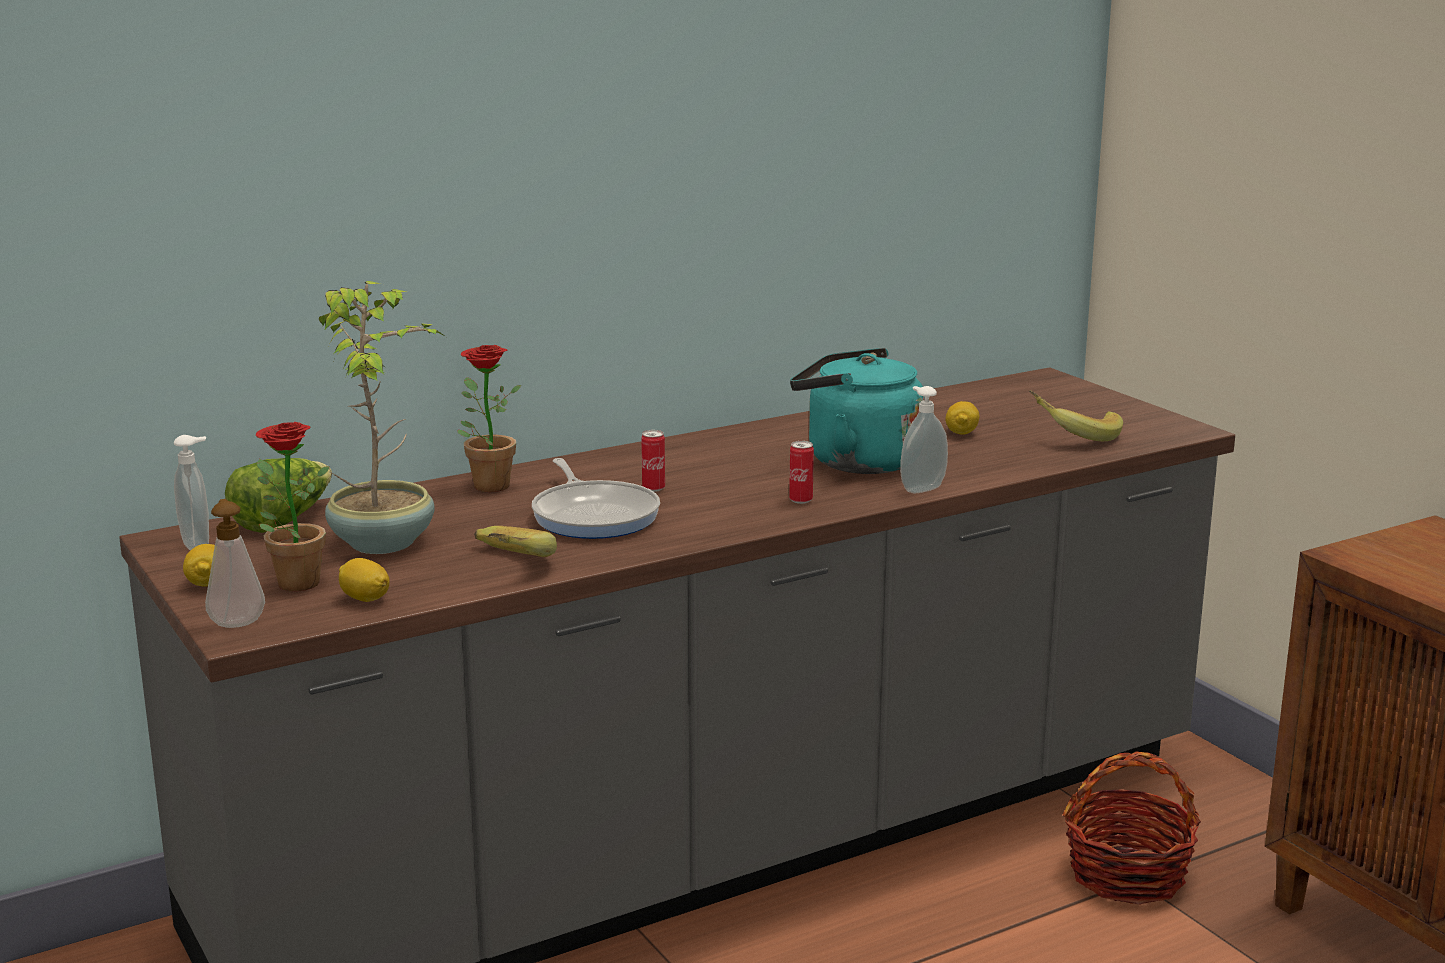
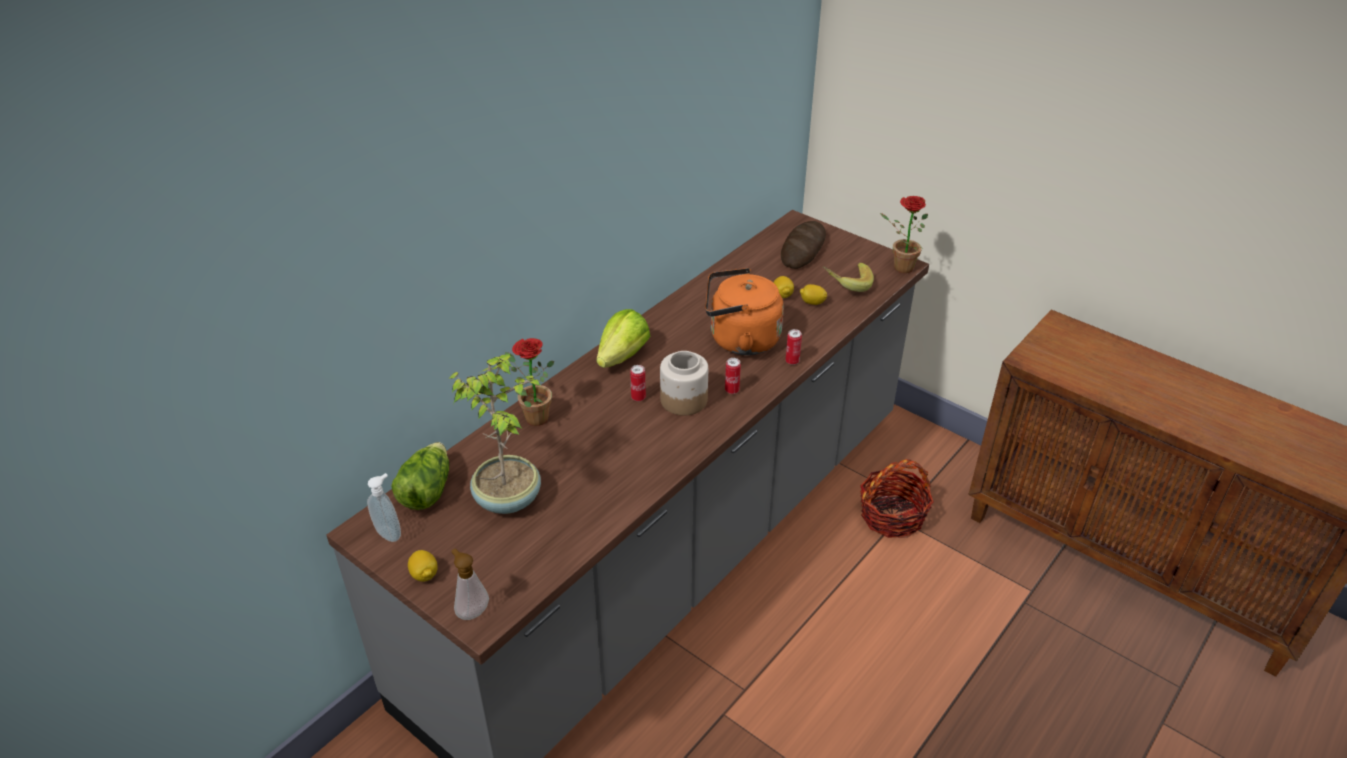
camera: 20 degrees left, 20 degrees up
(292, 581) = (477, 557): potted plant -> potted plant (899, 267)
(365, 599) = (536, 564): lemon -> lemon (812, 303)
(503, 567) = (600, 506): banana -> none
(594, 515) = (620, 436): frying pan -> none
(666, 454) = (623, 356): none -> lettuce
(717, 499) = (683, 400): none -> jar
(856, 461) = (739, 340): turquoise kettle -> orange kettle
(921, 488) = (792, 361): soap dispenser -> can
(1034, 400) = (803, 249): none -> bread

